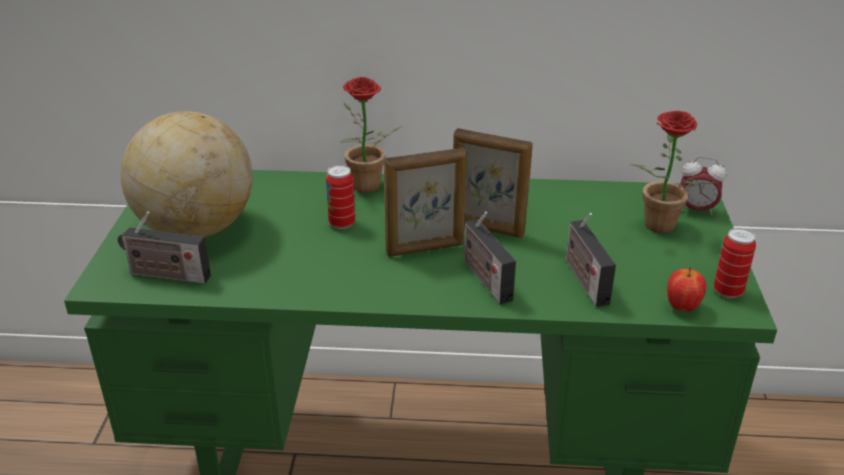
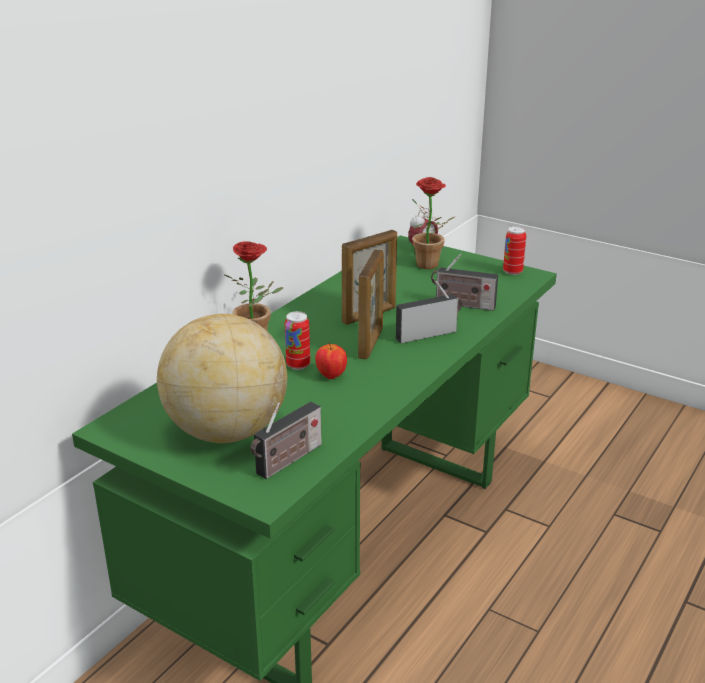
camera: 60 degrees left, 5 degrees down
(484, 278) = (428, 334): radio -> radio turned 150 degrees clockwise
(682, 307) = (516, 288): apple -> apple (331, 376)

